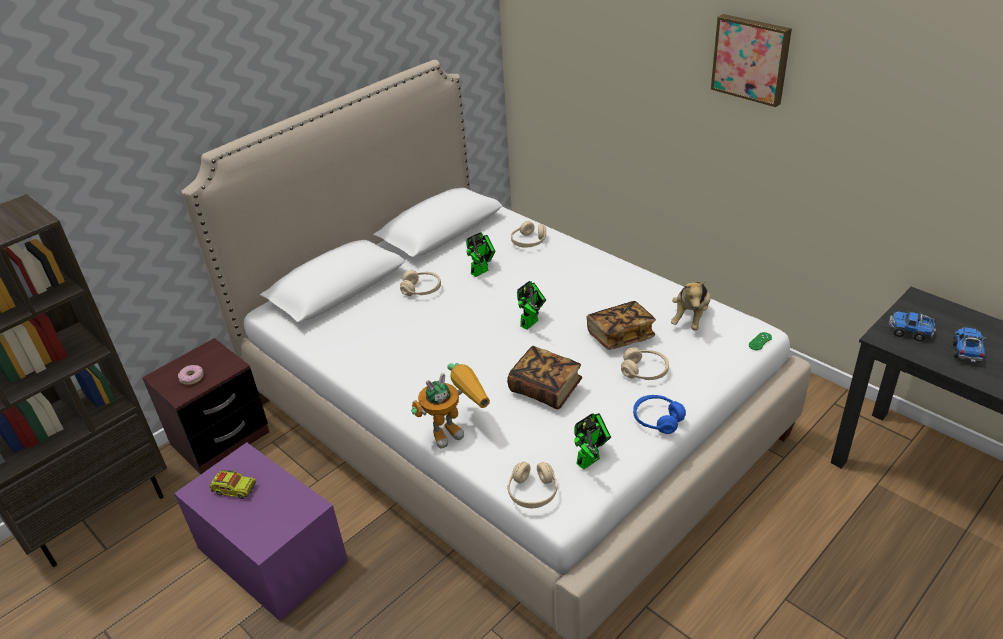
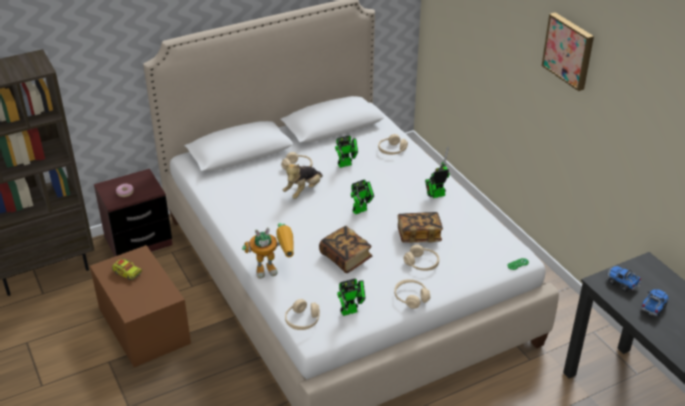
camera: 15 degrees right, 0 degrees up
(271, 554) = (144, 325): purple storage box -> brown storage box
(612, 282) = (435, 195): none -> toy robot
(657, 419) = (411, 297): blue headphones -> beige headphones
(690, 318) = (478, 235): plush toy -> plush toy (303, 191)

